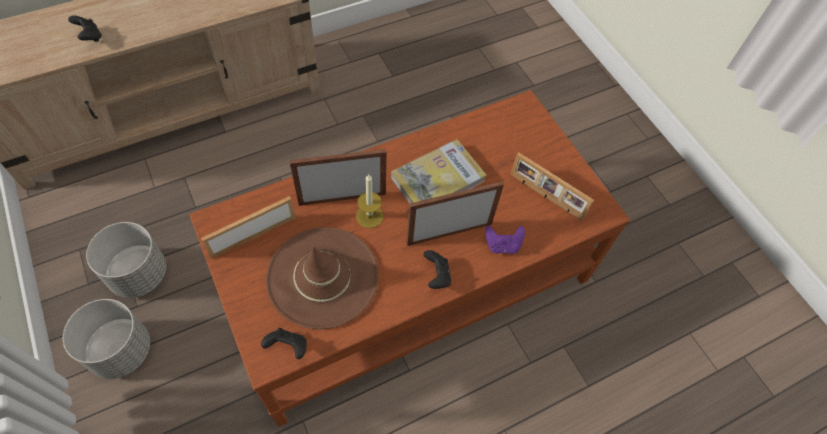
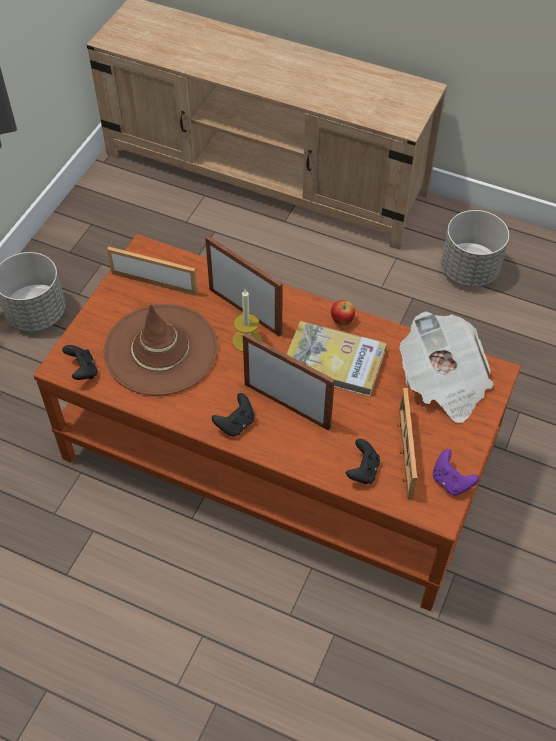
camera: 55 degrees right, 5 degrees down
(90, 37) = (219, 61): black game controller -> black game controller (363, 471)
(139, 274) = (105, 273): grey planter -> grey planter (469, 270)
(408, 150) = (342, 321): none -> apple
(502, 245) = (314, 452): purple game controller -> purple game controller (451, 481)
(509, 135) = (443, 382): none -> newspaper

